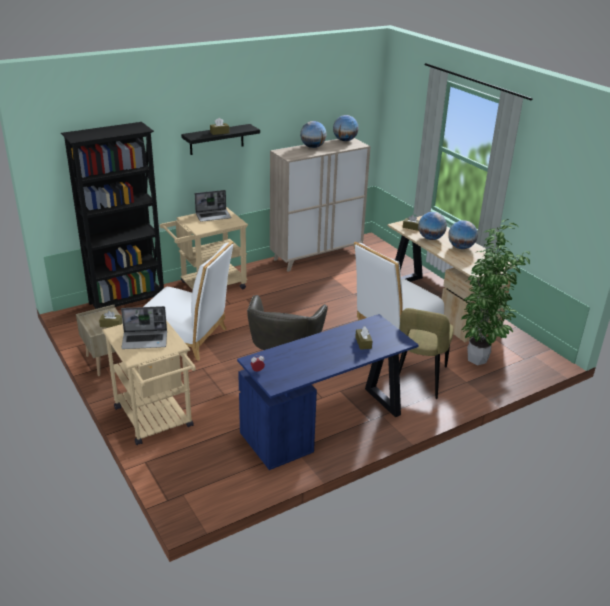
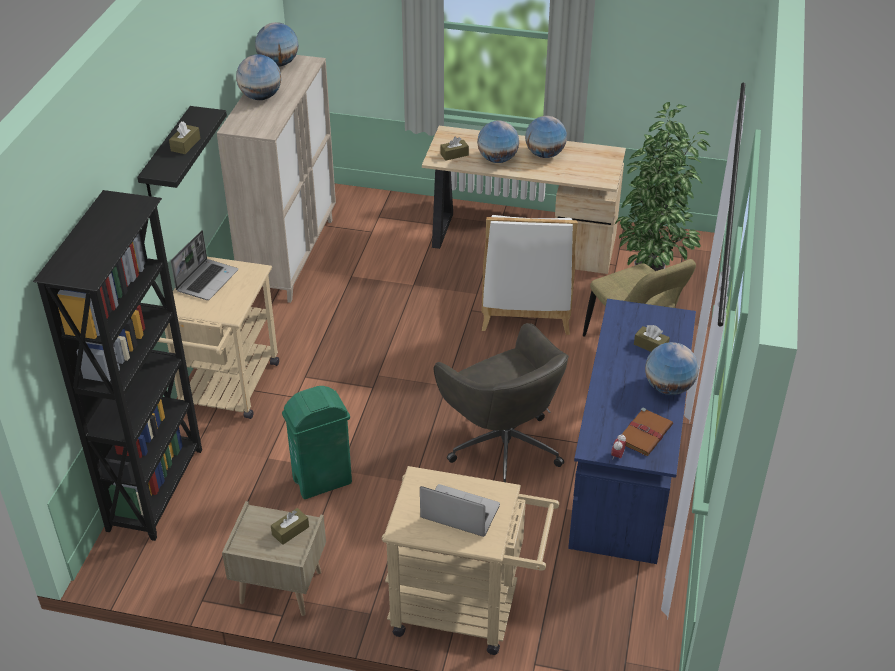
camera: 45 degrees left, 10 degrees up
(145, 340) = (459, 513): laptop -> laptop turned 105 degrees counterclockwise
(187, 338) = (323, 481): white chair -> green trash can
(289, 371) = (645, 433): none -> brown book
(338, 363) = (668, 387): none -> globe

